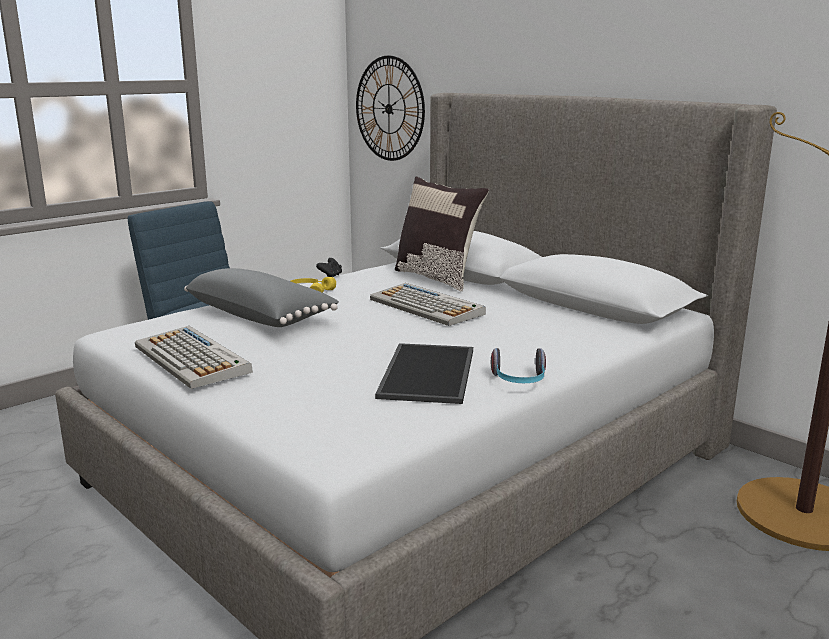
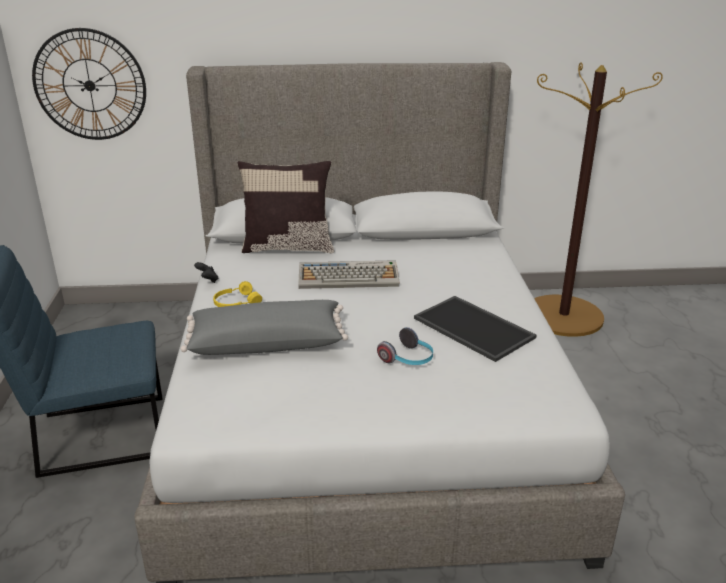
camera: 50 degrees left, 10 degrees up
(193, 359) = (332, 405): keyboard -> none
(519, 381) = (521, 307): headphones -> headphones (408, 359)

